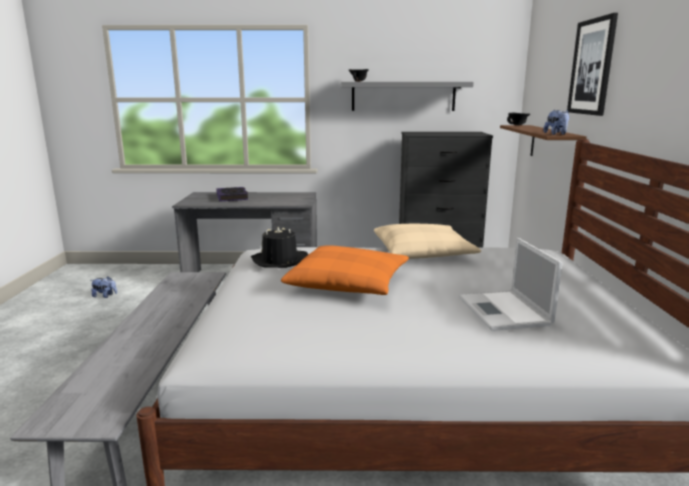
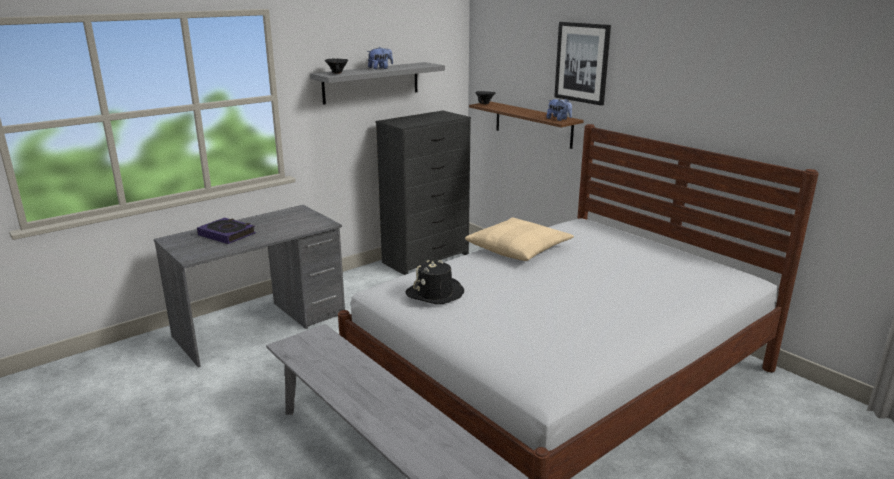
camera: 40 degrees left, 5 degrees up
(105, 296) = (102, 412): plush toy -> plush toy (380, 68)
(348, 283) = (529, 295): orange pillow -> none
(504, 311) = (650, 281): laptop -> none

